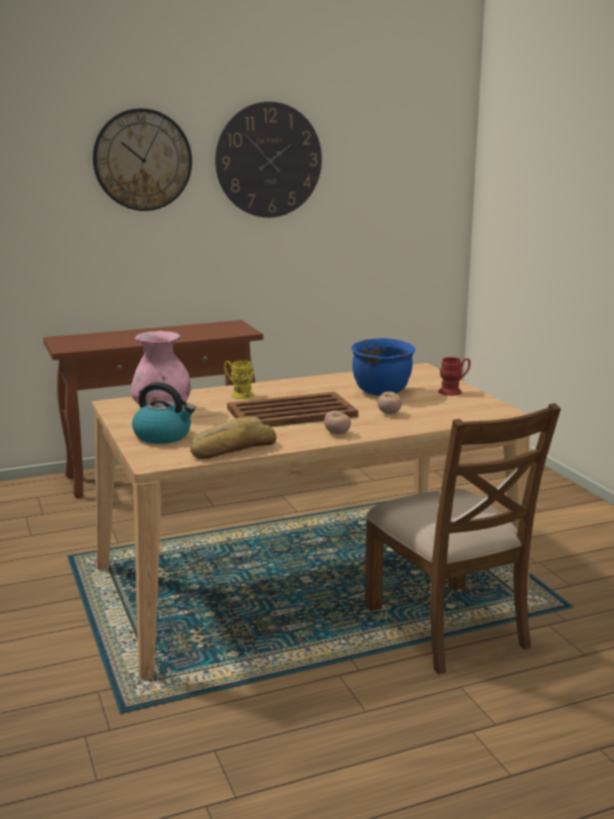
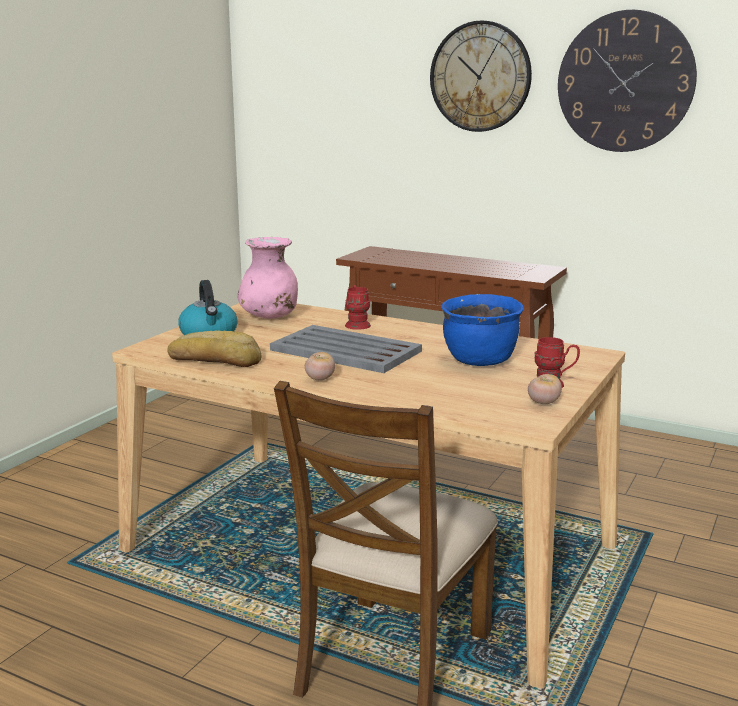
camera: 50 degrees right, 0 degrees up
(238, 394) = (357, 324): yellow mug -> red mug
(293, 412) = (346, 351): brown tray -> grey tray
(389, 413) = (419, 380): tomato -> tomato (543, 403)

